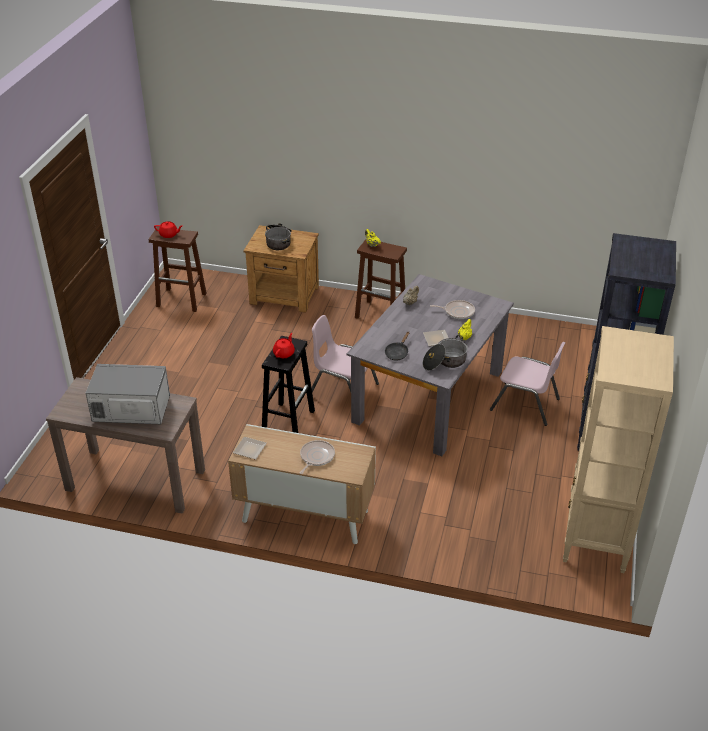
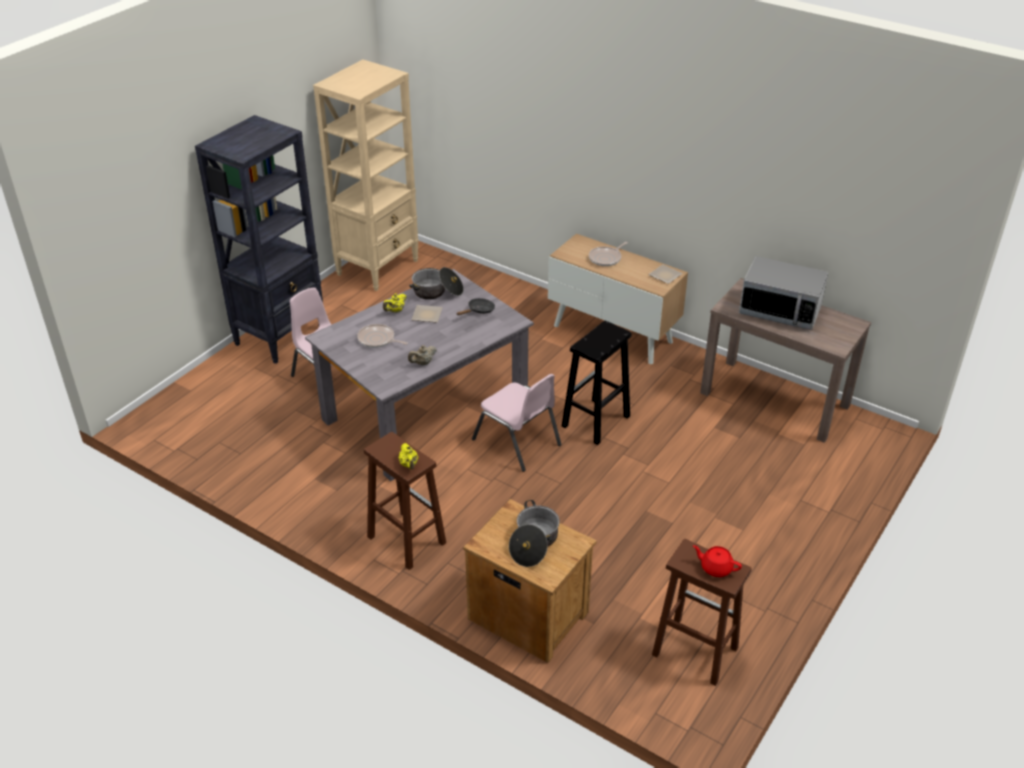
camera: 160 degrees left, 0 degrees up
(284, 353) = (601, 338): red teapot -> none

